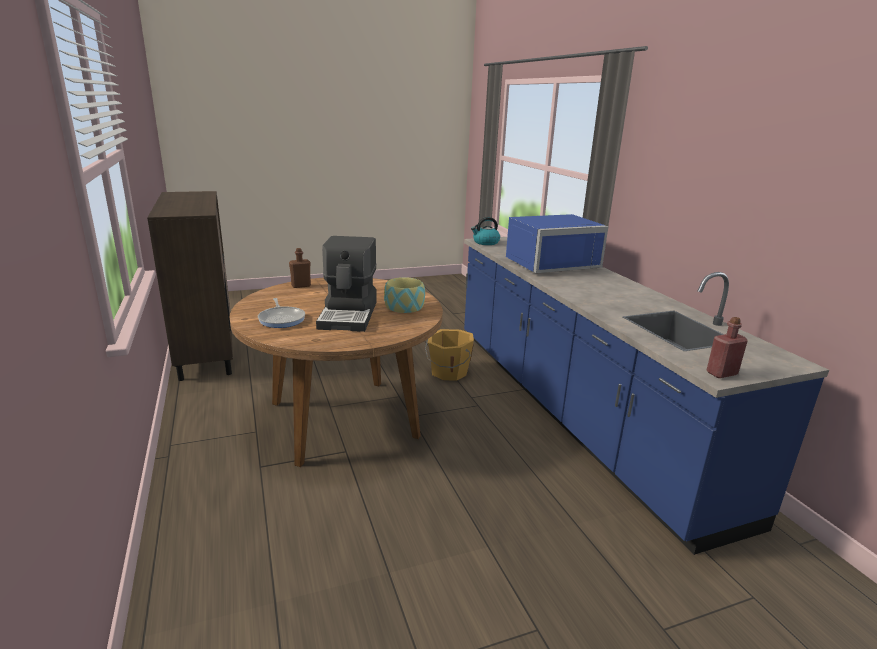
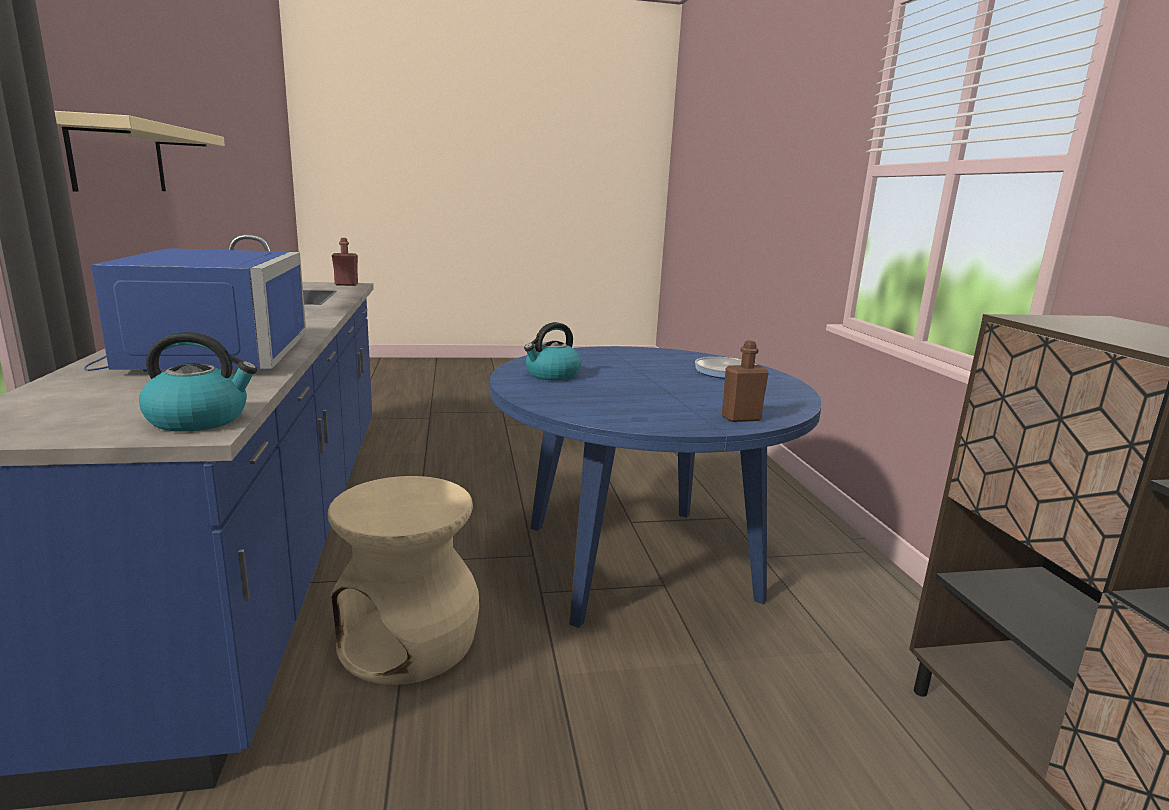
camera: 170 degrees left, 5 degrees down
(343, 419) = (638, 561): brown dining table -> blue dining table
(349, 315) = (635, 371): coffee machine -> none
(404, 306) = (552, 375): bowl -> kettle
(448, 372) = (409, 641): orange bucket -> beige stool
(549, 263) = (205, 355): blue microwave -> blue microwave turned 90 degrees clockwise
(706, 194) = (119, 157): none -> beige shelf

